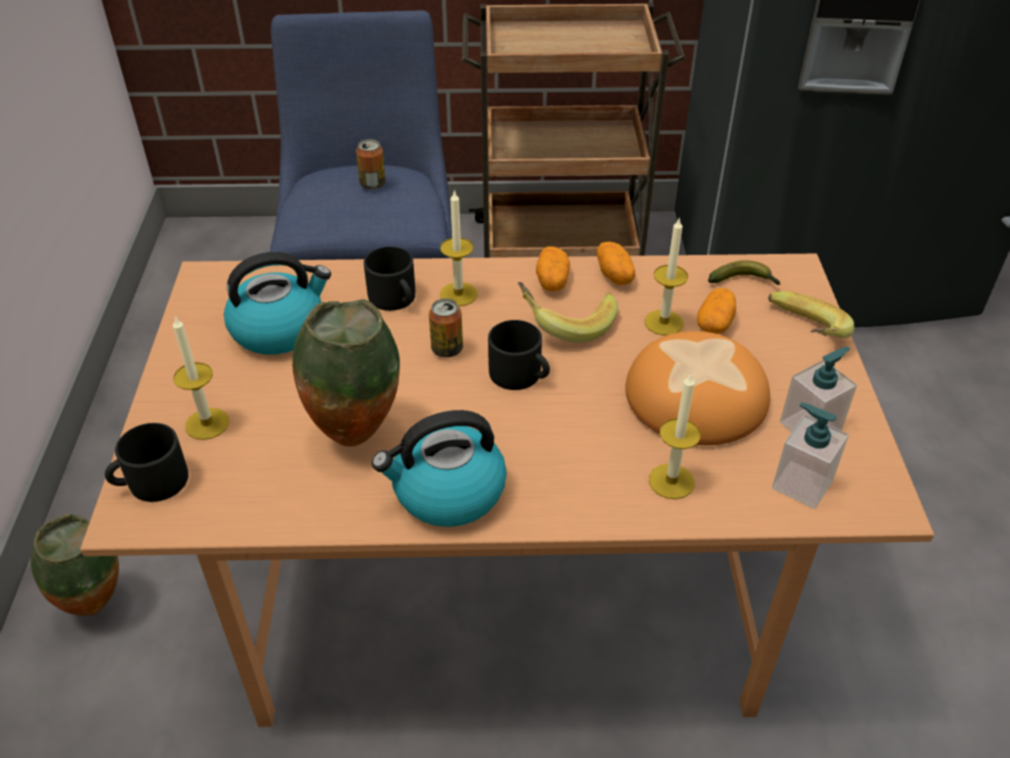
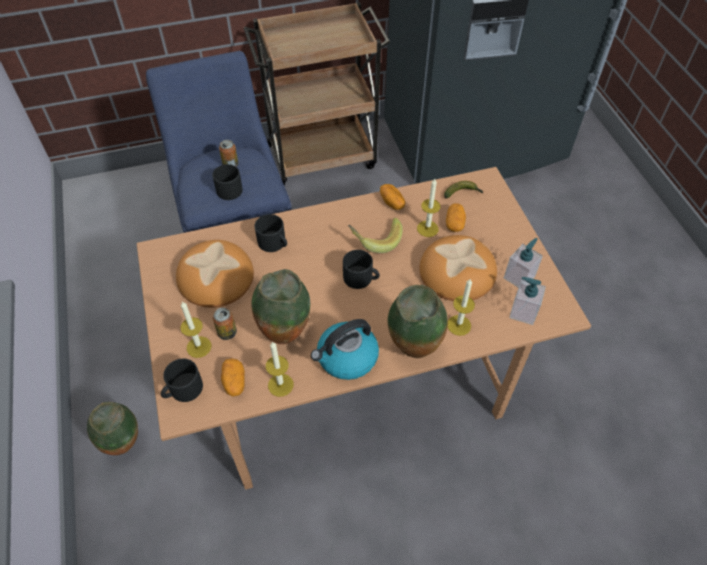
camera: 15 degrees left, 10 degrees up
(279, 329) = (215, 277): kettle -> bread
(353, 214) = (227, 188): none -> black mug
(447, 349) = (315, 270): can -> can (227, 333)
(458, 294) = (309, 233): candle -> candle (280, 385)
(552, 281) = (358, 213): potato -> potato (234, 382)
(571, 507) = (413, 352): none -> vase
(800, 336) = (500, 222): banana -> none

